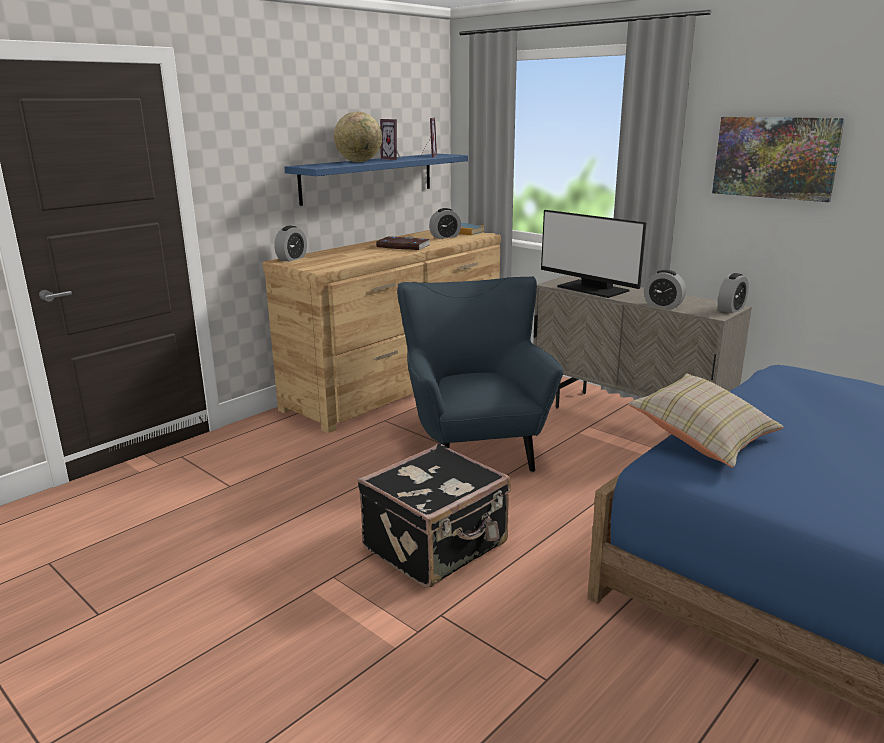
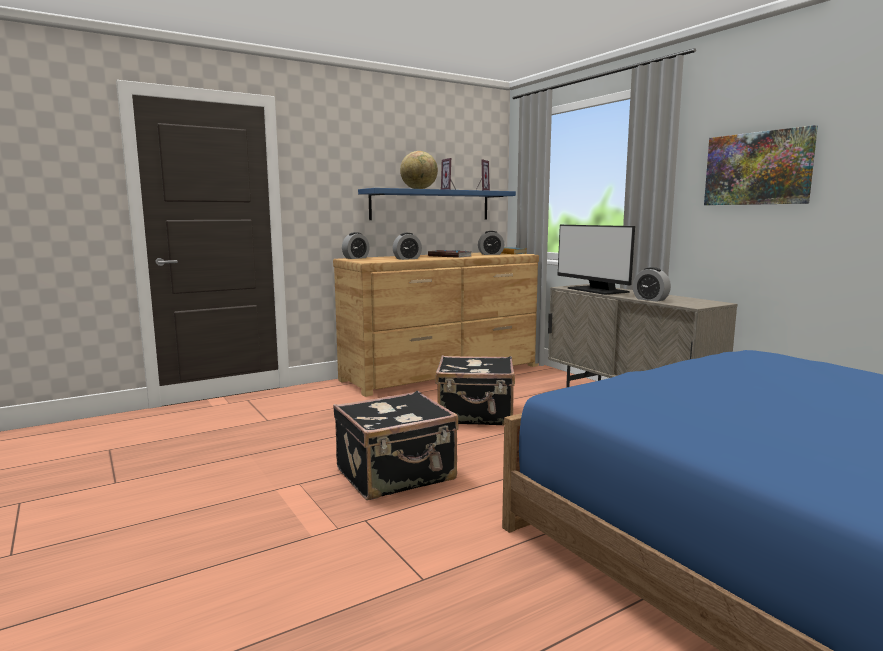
camera: 15 degrees right, 10 degrees down
(473, 446) = (476, 415): blue armchair -> black suitcase
(703, 438) = (618, 382): beige pillow -> none
(731, 309) = (713, 304): alarm clock -> alarm clock (407, 259)

